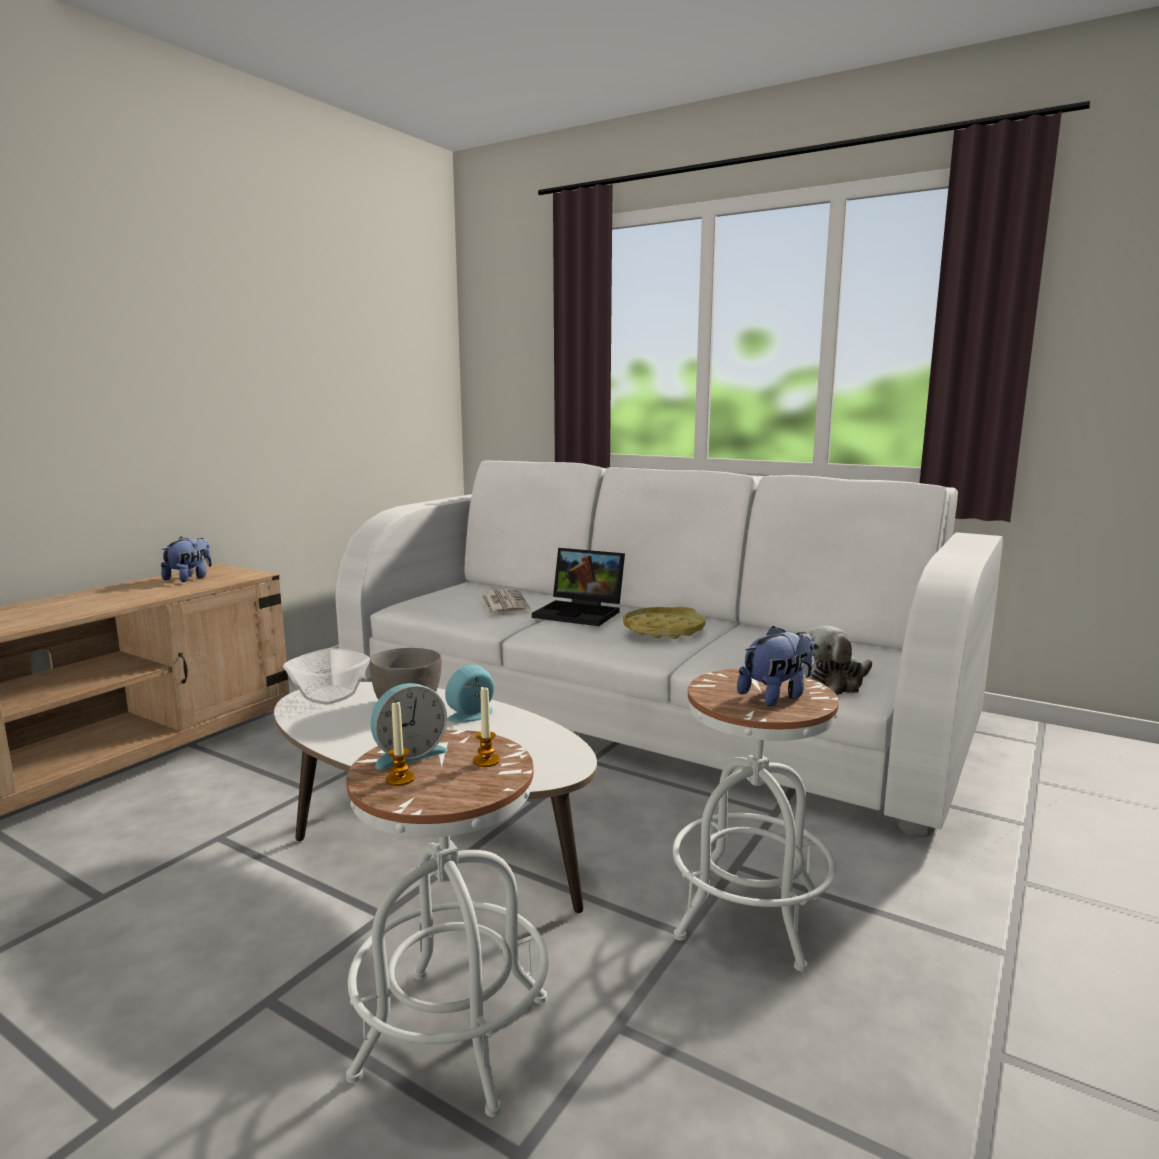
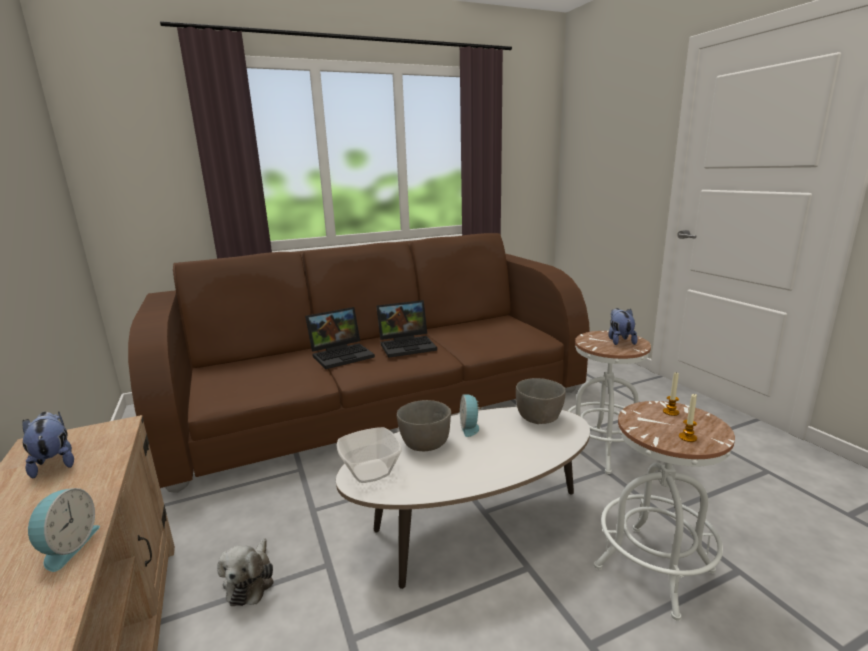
camera: 55 degrees left, 5 degrees up
(408, 754) = (652, 430): alarm clock -> alarm clock (67, 547)
(504, 603) = (277, 369): newspaper -> none
(548, 748) = (539, 418): none -> grey bowl
(642, 704) = (379, 399): white sofa -> brown sofa
(663, 630) = (408, 345): yellow tray -> laptop
(836, 683) = (525, 338): plush toy -> plush toy (250, 581)

